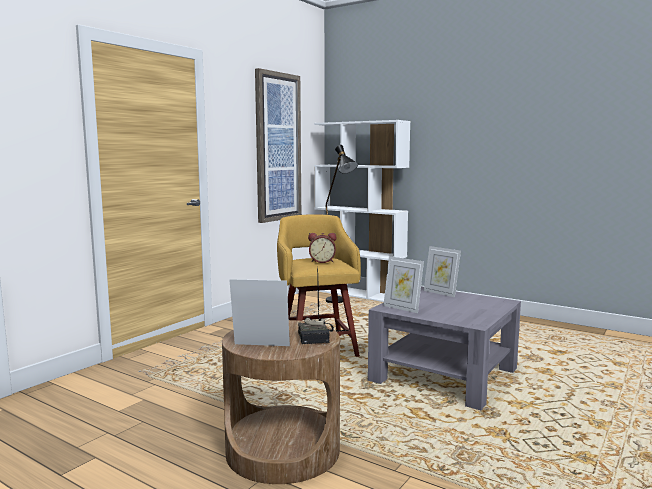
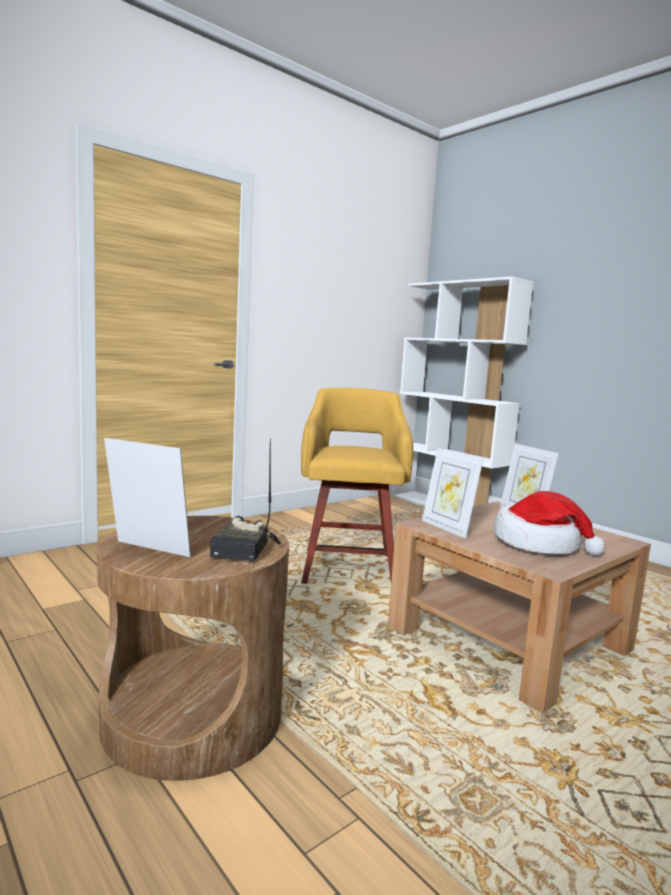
camera: 15 degrees right, 0 degrees up
(277, 147) = (354, 310): picture -> none
(322, 261) = (360, 450): alarm clock -> none
(340, 302) = (414, 514): black floor lamp -> none
(444, 374) = (508, 639): grey coffee table -> brown coffee table
(461, 310) = (539, 544): none -> hat

